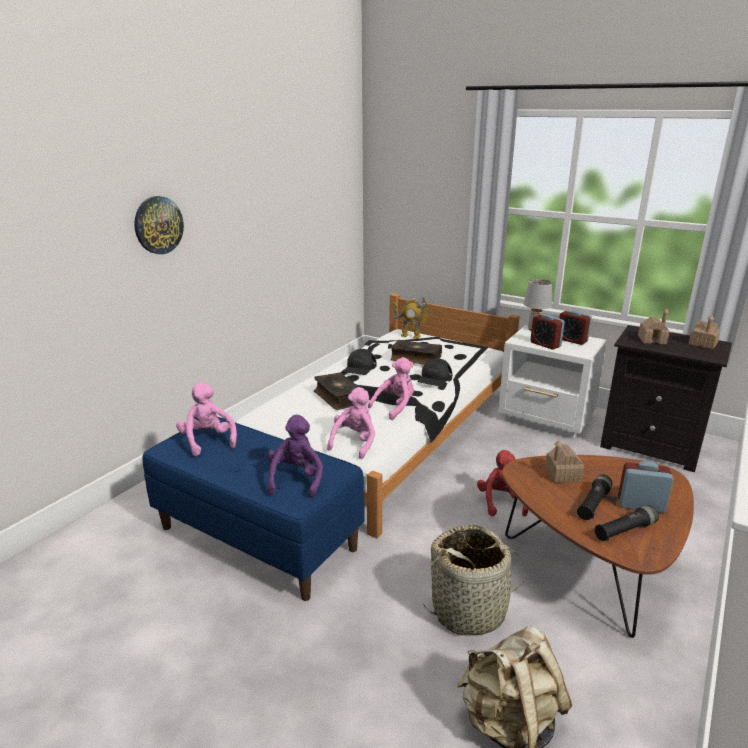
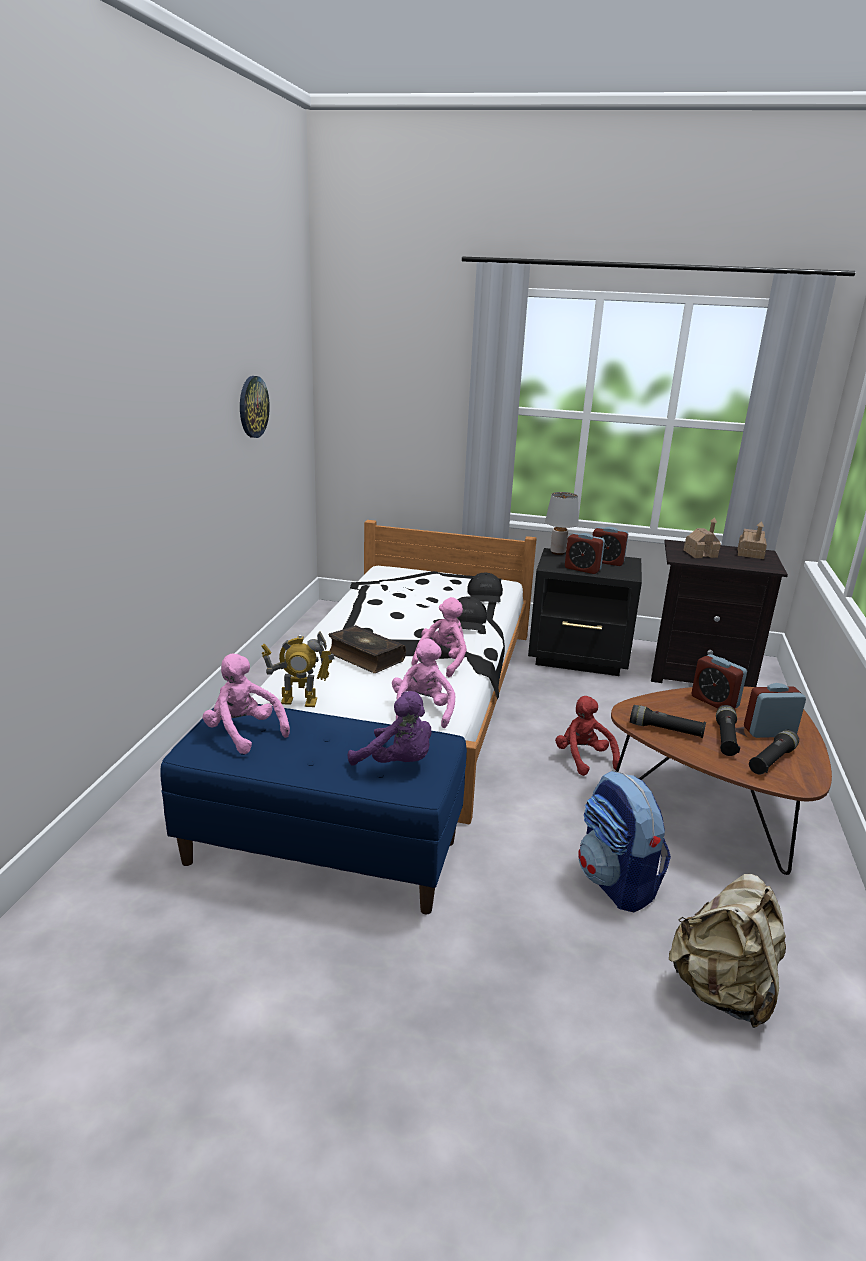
camera: 20 degrees left, 0 degrees up
(158, 225) = (120, 439): wall clock -> wall clock (252, 407)
(296, 479) = (397, 763): purple plush toy -> purple plush toy turned 135 degrees clockwise
(359, 367) = (366, 617): black cap -> black cap (485, 595)
(410, 336) = (401, 573): toy robot -> toy robot (299, 701)
(415, 358) = (428, 600): book -> none
(469, 609) = (616, 882): basket -> backpack
(542, 488) = (666, 730): none -> black flashlight
(546, 419) = (580, 658): white nightstand -> black nightstand
(563, 474) = (676, 712): toy house -> none
(605, 470) = (714, 702): none -> alarm clock

